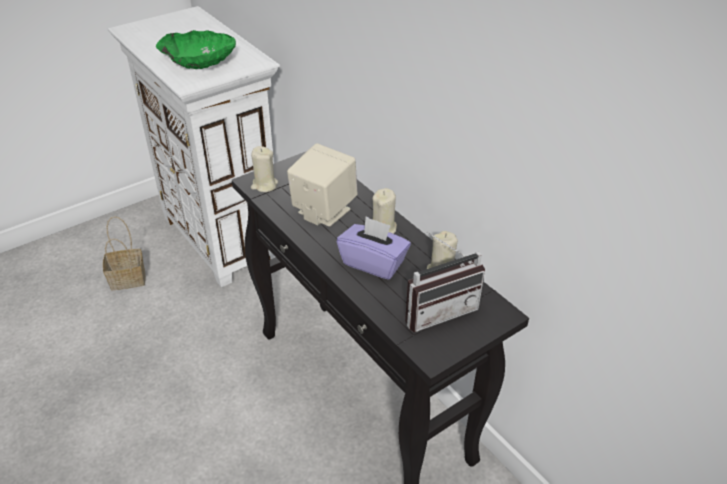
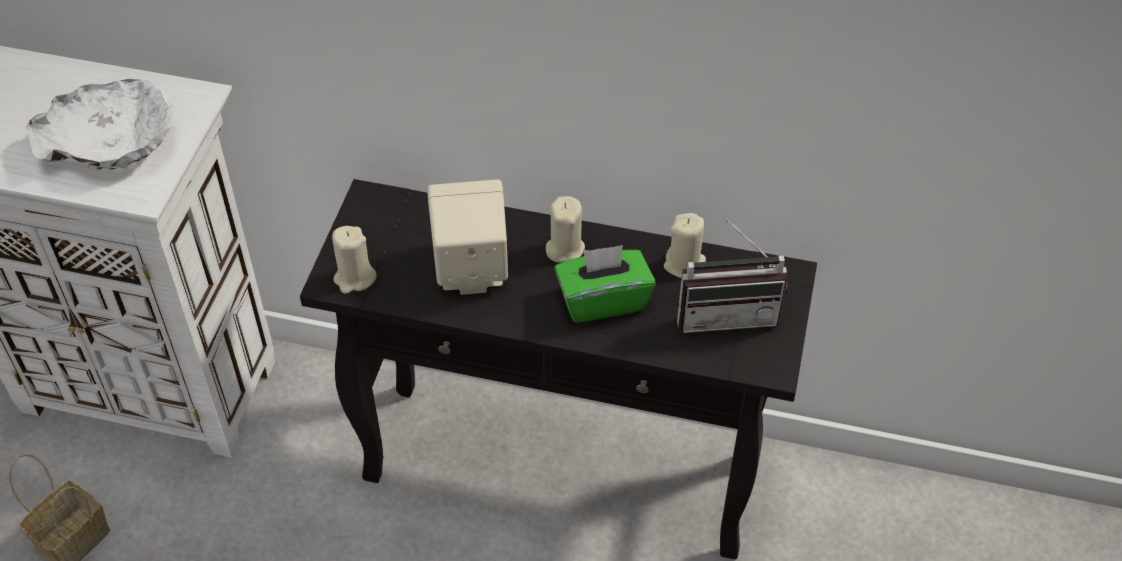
camera: 40 degrees left, 10 degrees up
(199, 60) = (110, 143): green bowl -> white bowl
(373, 263) = (603, 300): purple tissue box -> green tissue box
(438, 310) = (726, 312): radio -> radio turned 60 degrees clockwise

